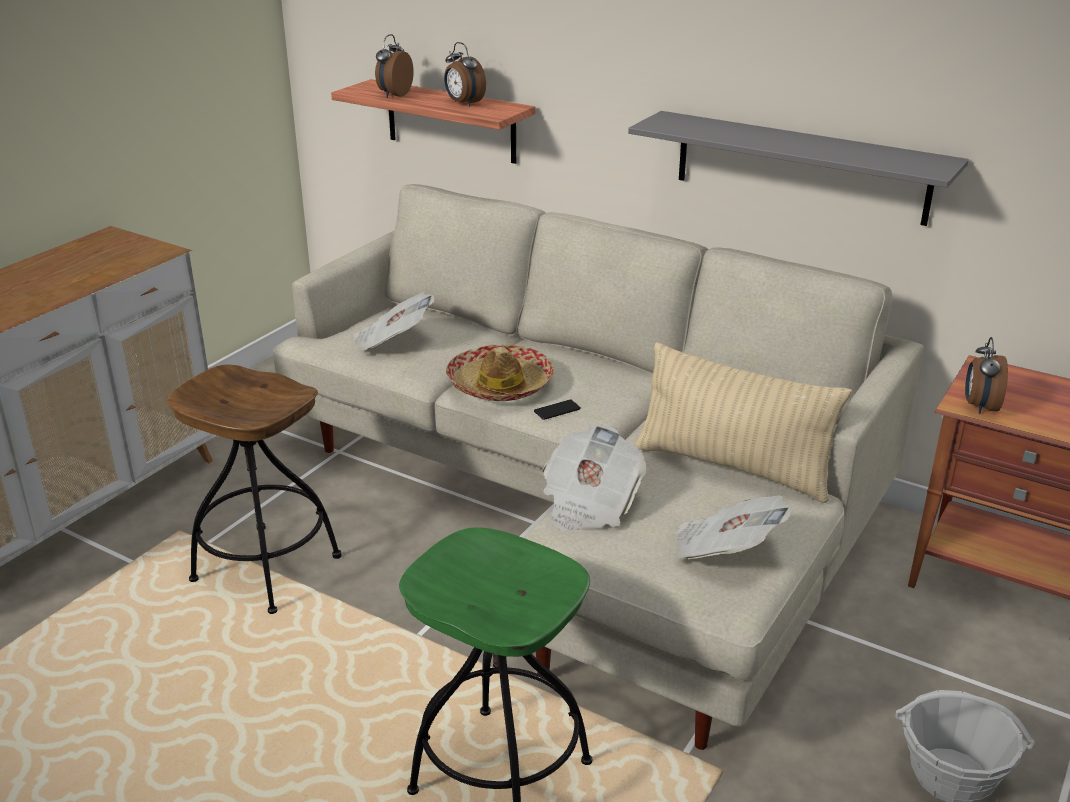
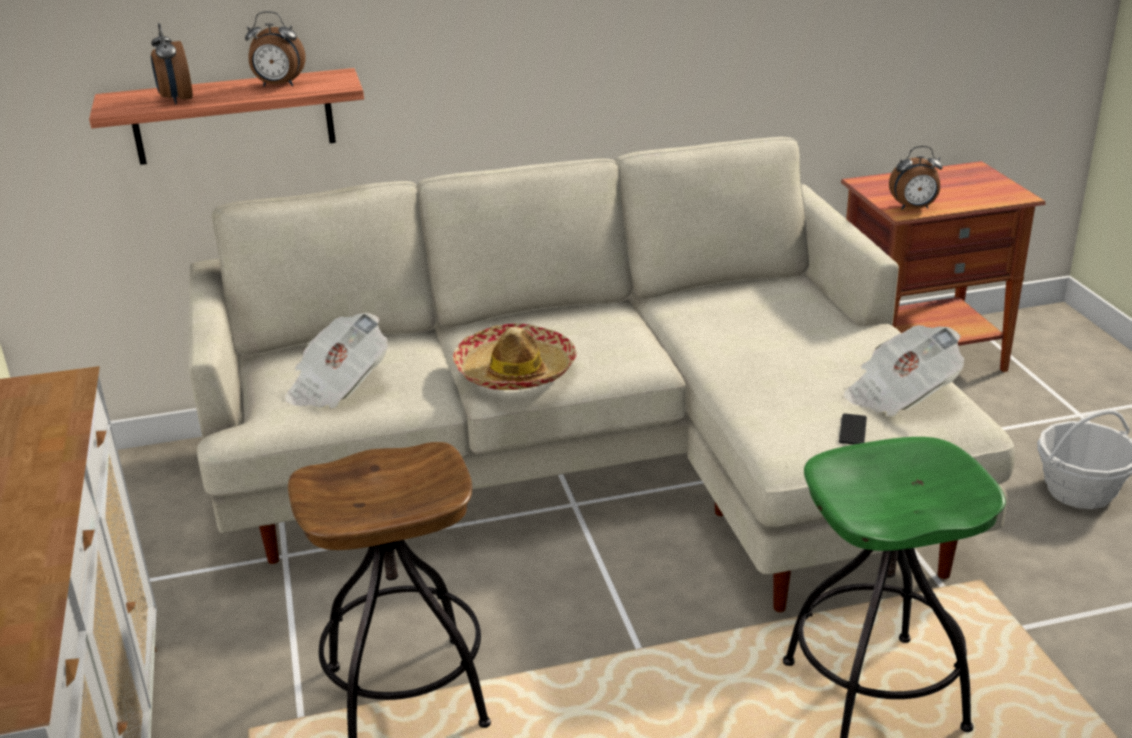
camera: 45 degrees left, 0 degrees up
(557, 410) = (601, 365): phone -> phone (852, 430)
(589, 504) = (759, 418): newspaper -> none
(732, 467) = (795, 339): beige pillow -> none
(800, 167) = (668, 54): grey shelf -> none
(979, 406) = (914, 208): alarm clock -> alarm clock turned 60 degrees counterclockwise

